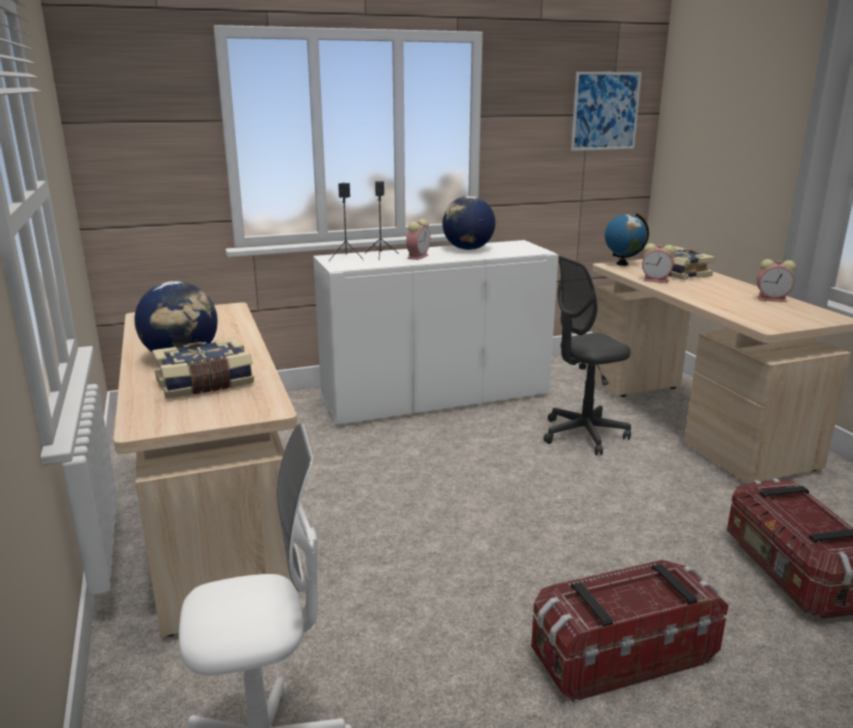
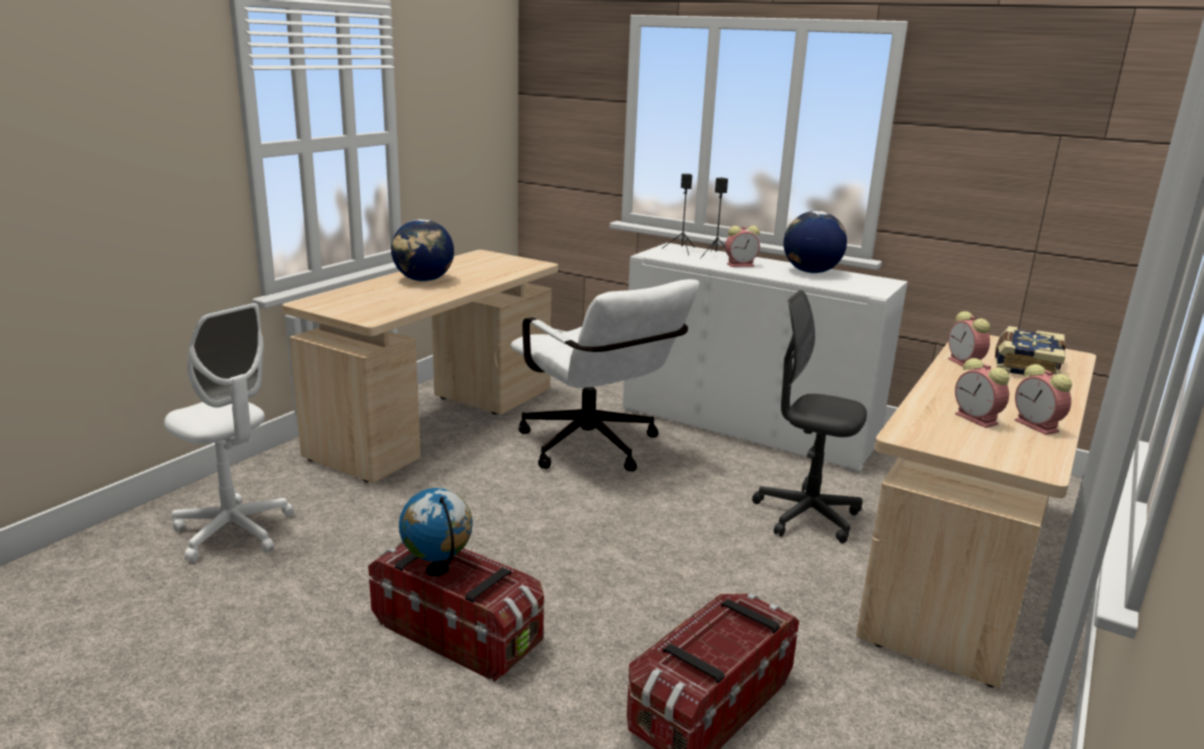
camera: 50 degrees right, 0 degrees up
(205, 383) = (389, 296): book -> none
(387, 466) = (595, 450): none -> white office chair
(605, 111) = (1090, 133): picture -> none
(622, 264) = (994, 340): globe -> globe (438, 570)
(753, 306) = (978, 419): none -> alarm clock

